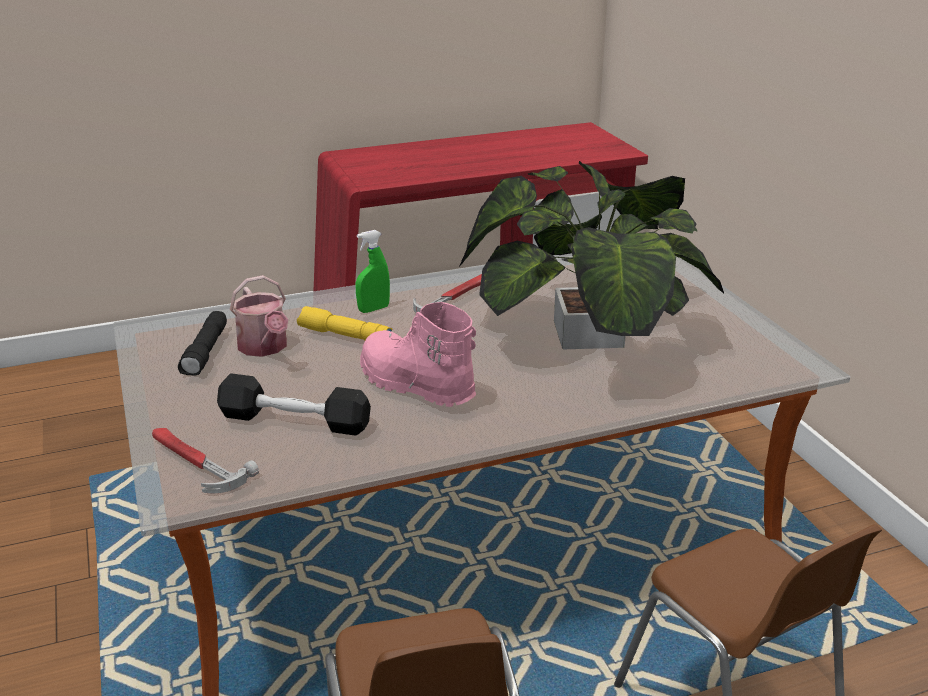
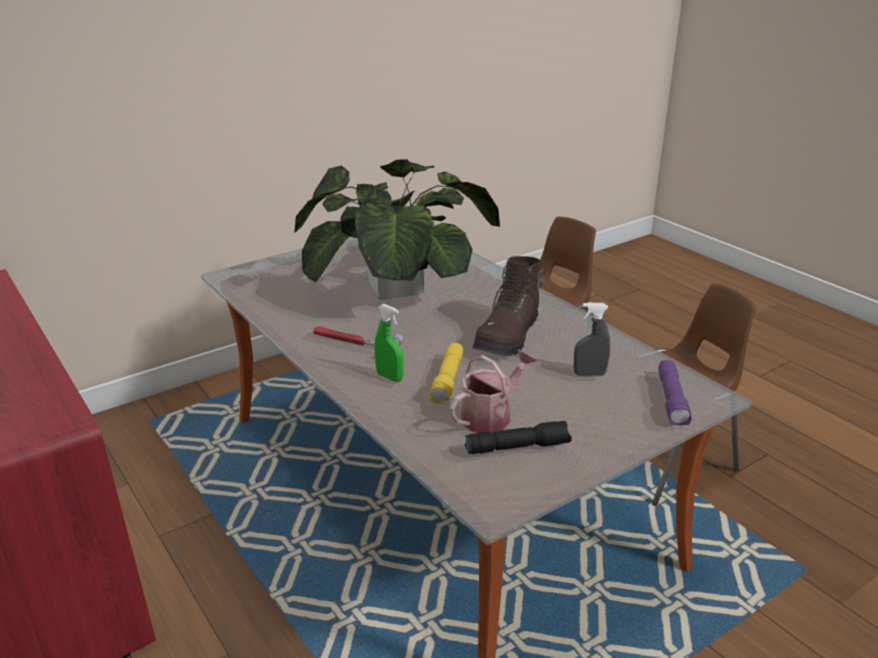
camera: 105 degrees left, 0 degrees up
(195, 463) = (672, 400): hammer -> purple flashlight
(294, 421) = (589, 374): black dumbbell -> grey spray bottle
(415, 385) = (509, 337): pink boot -> brown boot

